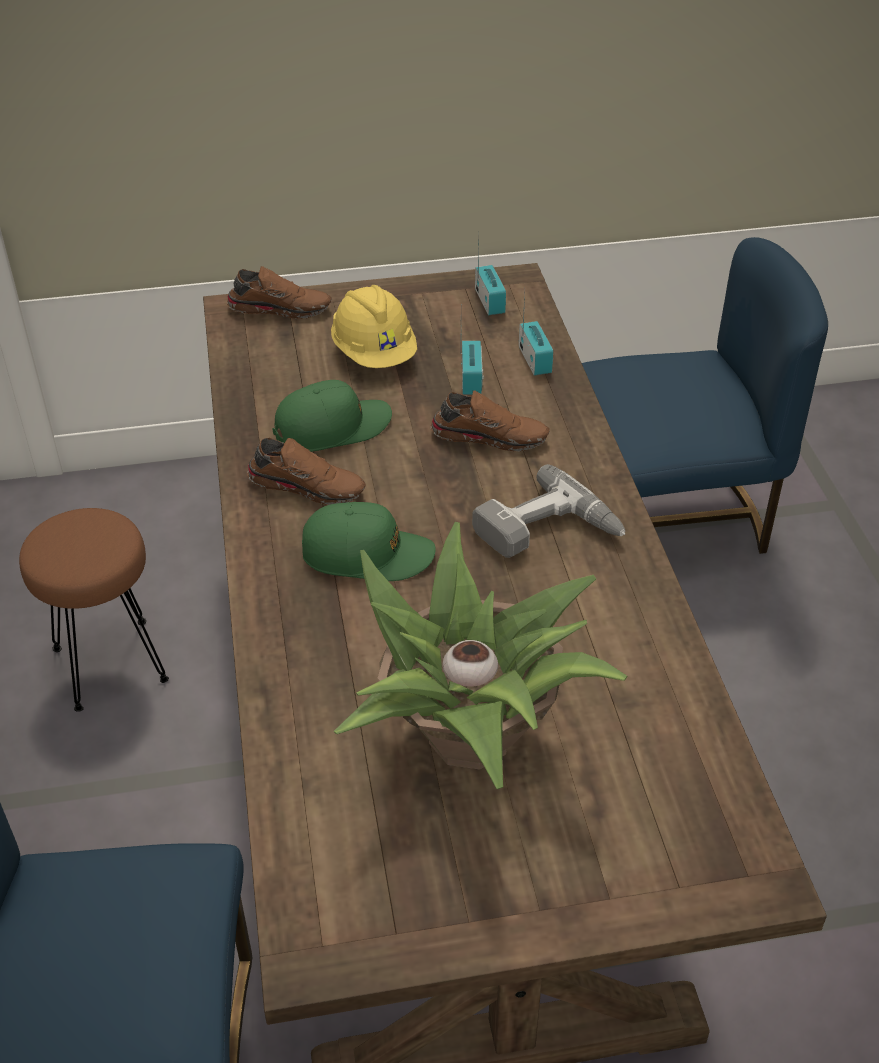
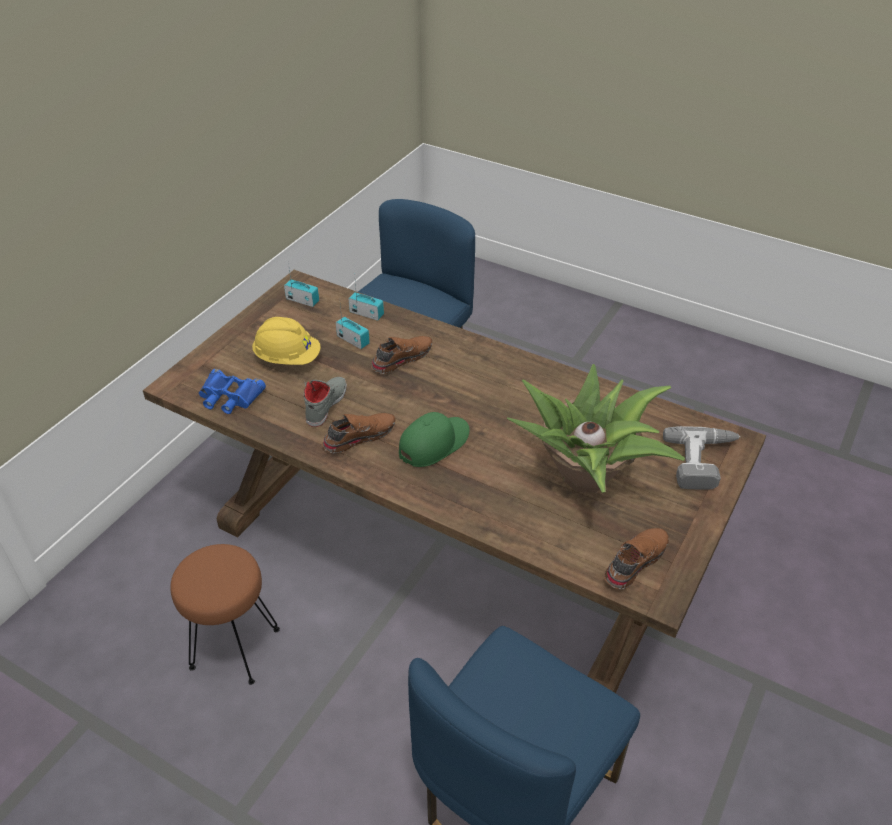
camera: 50 degrees left, 0 degrees up
(260, 355) = (229, 397): none -> blue binoculars
(280, 307) = (199, 368): brown shoe -> brown shoe (634, 561)
(332, 427) = (326, 404): green cap -> grey shoe
(548, 533) = (488, 380): power drill -> power drill (704, 462)

